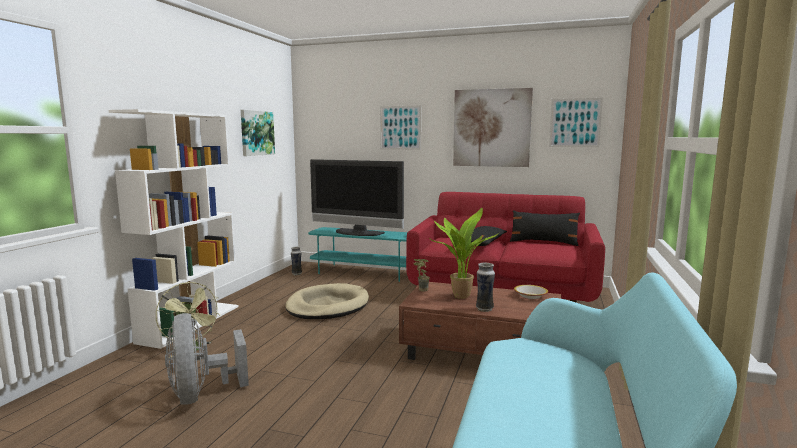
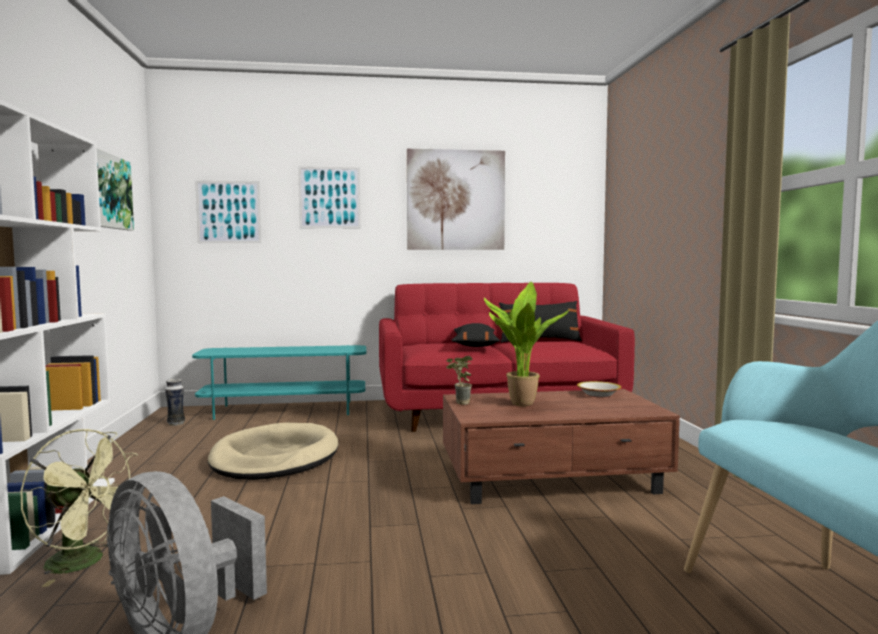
camera: 25 degrees left, 5 degrees down
(357, 233) = (274, 350): television -> none
(484, 309) = (572, 413): vase -> none
(575, 122) = (554, 195): picture -> picture (228, 212)

